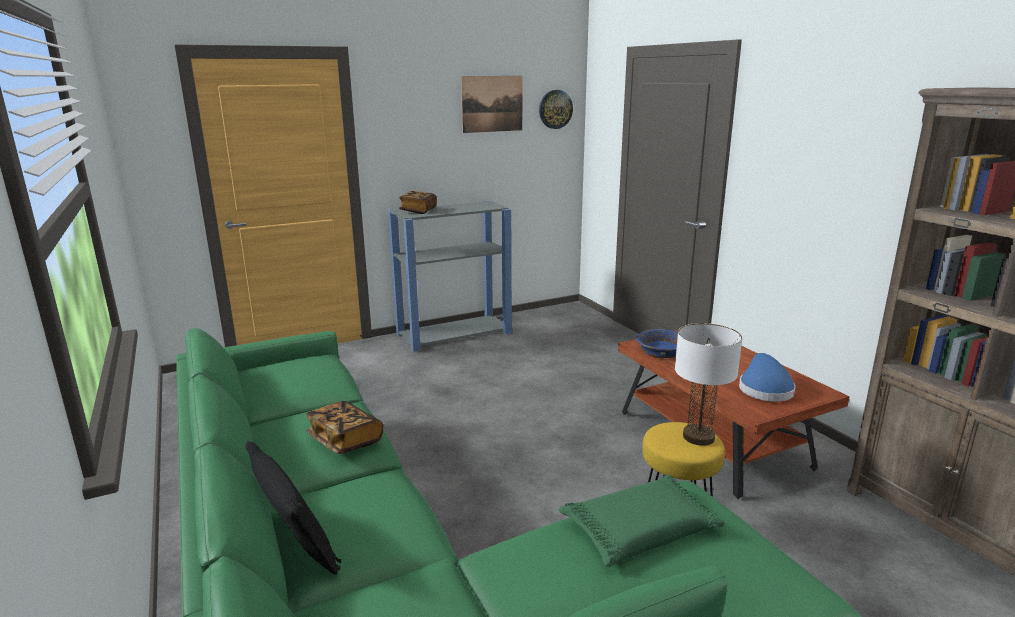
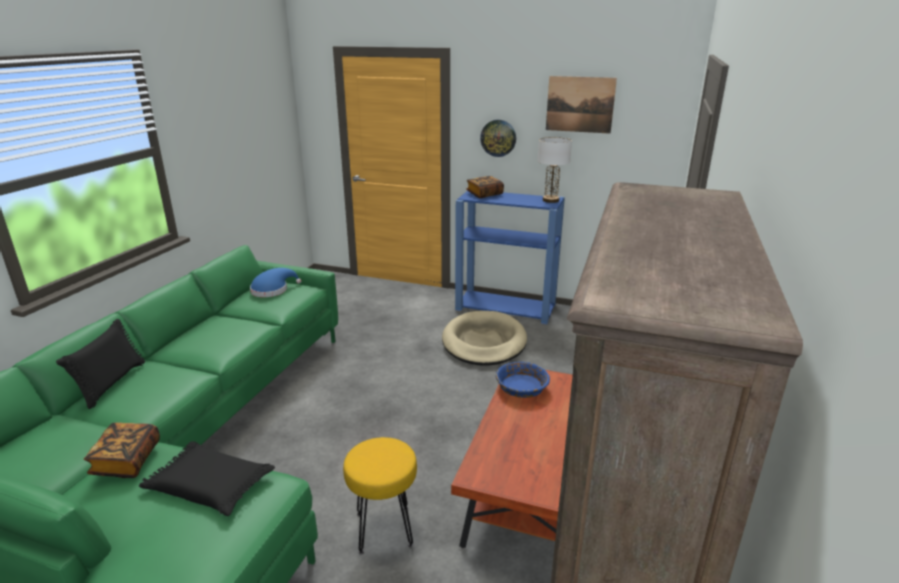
camera: 45 degrees right, 5 degrees up
(345, 440) = (216, 344): book -> book (127, 461)
(455, 333) = (506, 307): grey bookcase -> blue bookcase
(487, 365) = (484, 342): none -> beige dog bed
(555, 109) = (654, 115): wall clock -> wall clock (498, 138)
(640, 526) = (209, 483): green pillow -> black pillow
(698, 437) = (390, 463): table lamp -> table lamp (550, 200)
(764, 389) = (528, 463): blue hat -> blue hat (272, 290)

